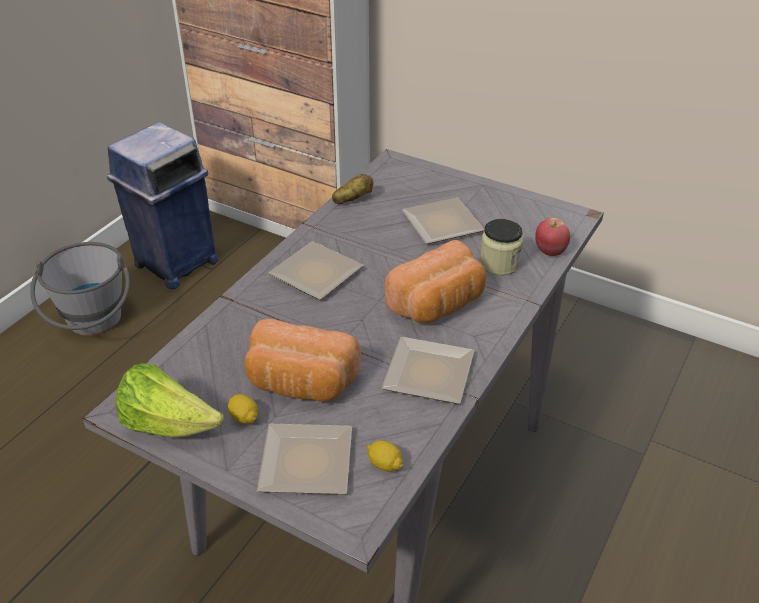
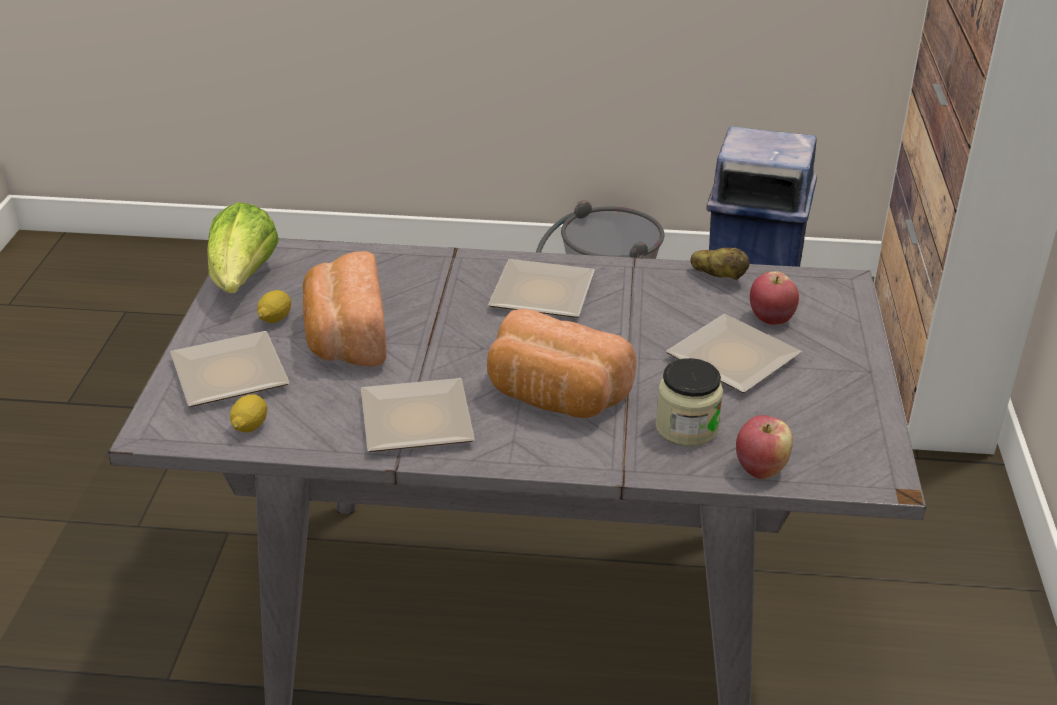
camera: 65 degrees right, 5 degrees down
(411, 197) = (771, 319): none -> apple

